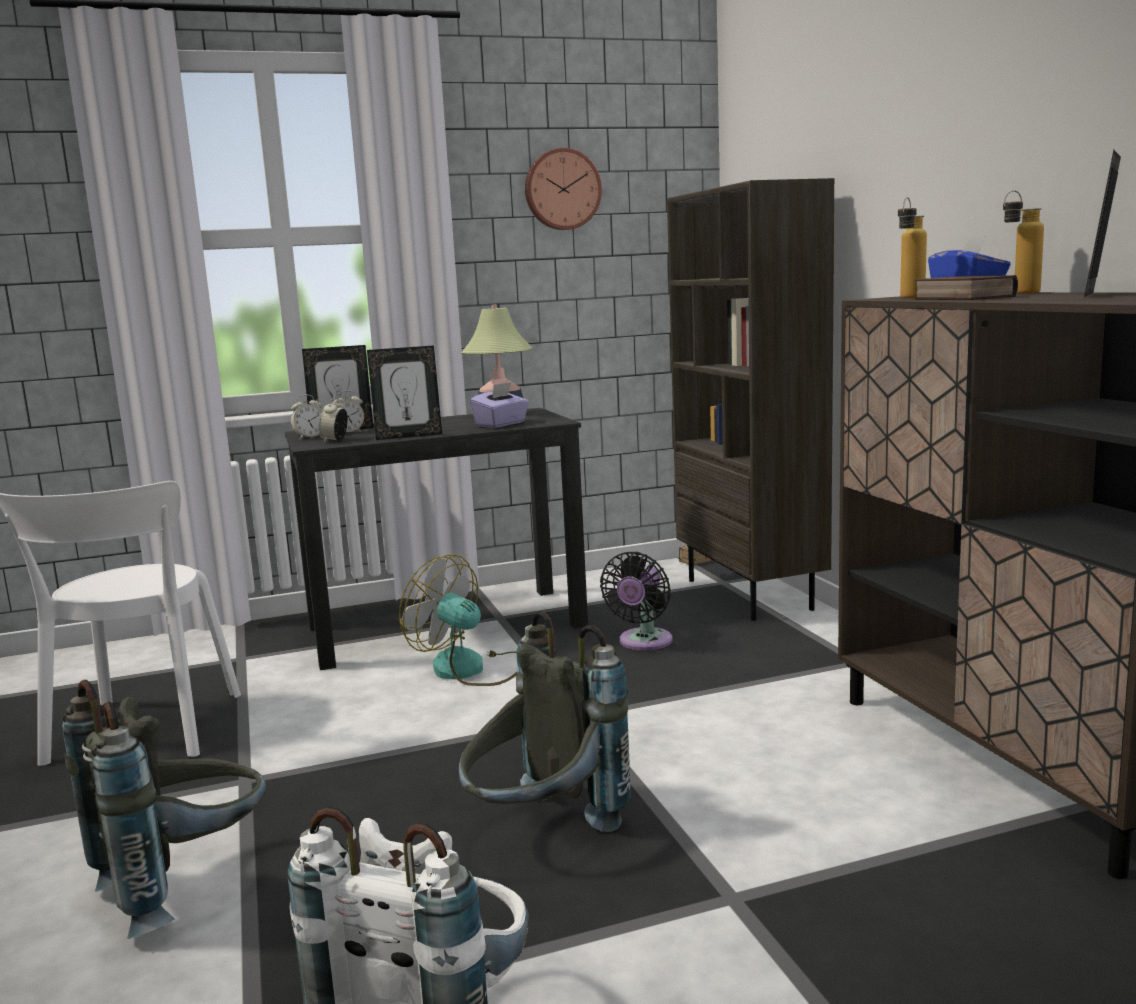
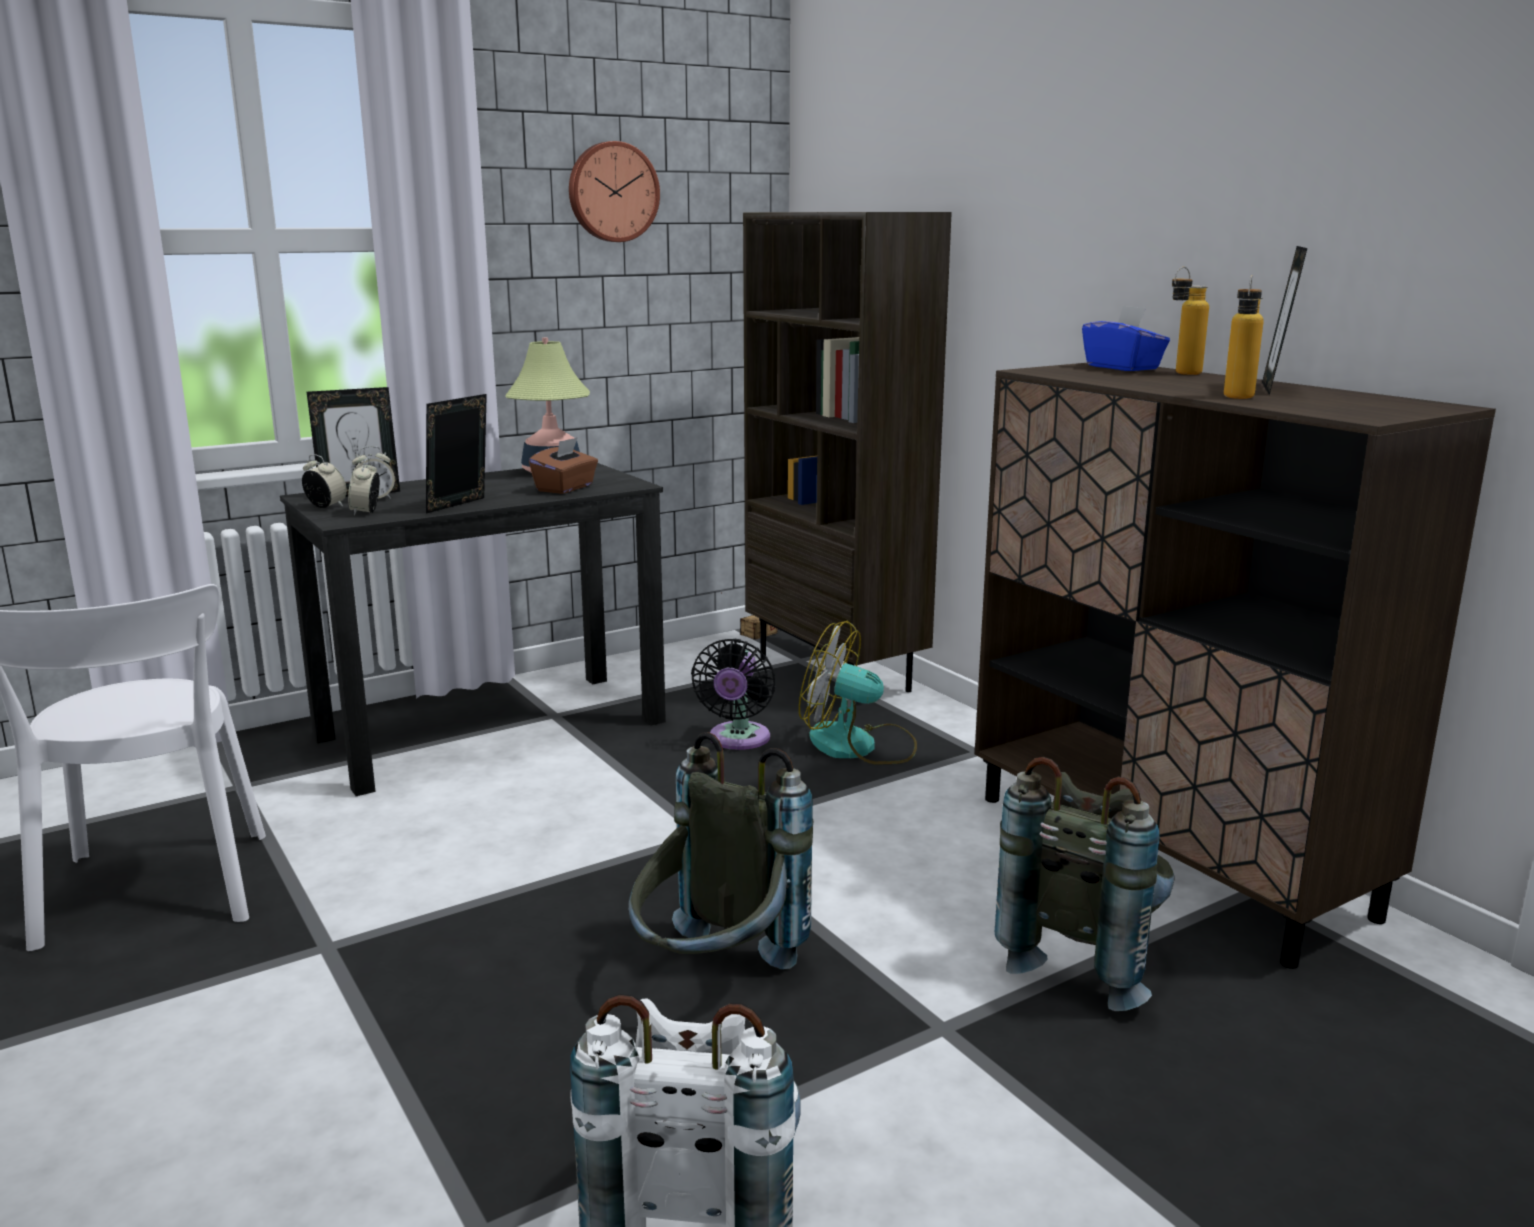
camera: 15 degrees left, 5 degrees up
(185, 885) = (315, 1083): grey backpack -> grey backpack (1085, 959)
(310, 437) = (326, 506): alarm clock -> alarm clock turned 105 degrees counterclockwise
(408, 436) = (460, 506): picture frame -> picture frame turned 150 degrees clockwise
(470, 669) = (547, 784): fan -> fan (858, 746)
(501, 424) = (565, 488): purple tissue box -> brown tissue box
(909, 298) = (1072, 374): bottle -> bottle (1237, 398)
(960, 298) = (1134, 382): book -> none

